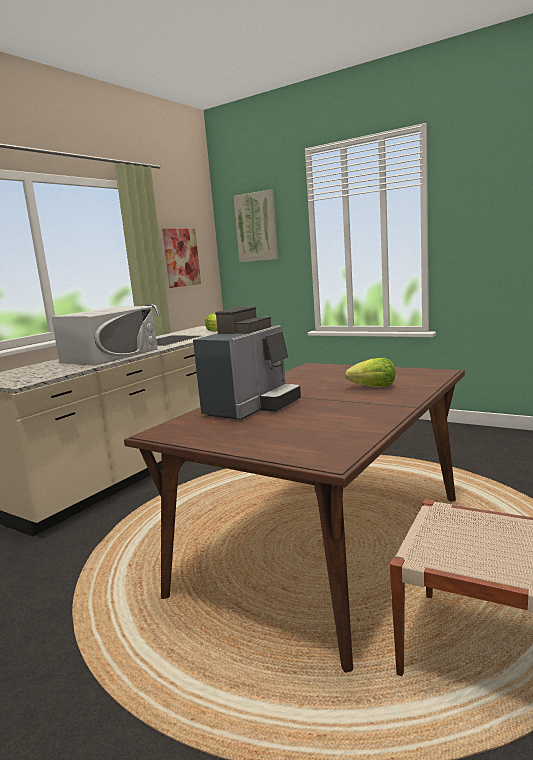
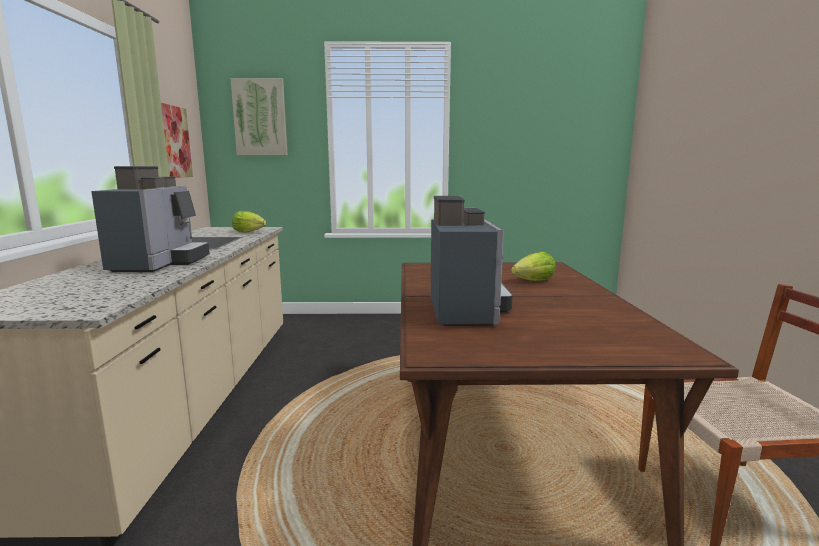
camera: 35 degrees left, 0 degrees up
(110, 356) = (160, 263): white microwave -> coffee machine

